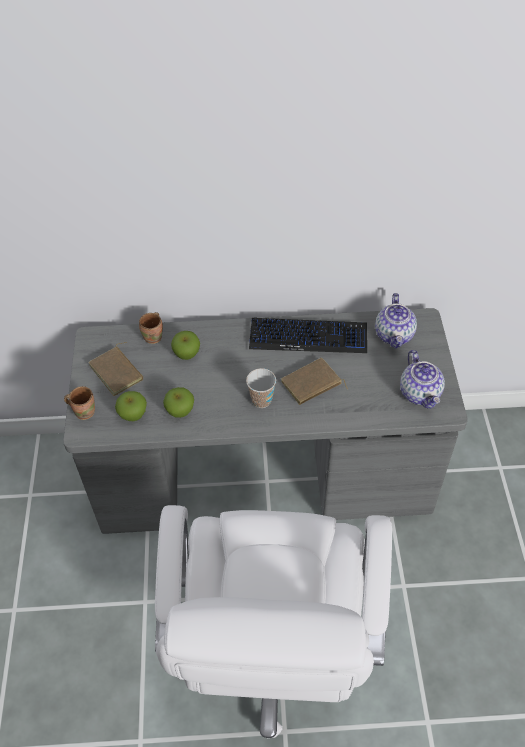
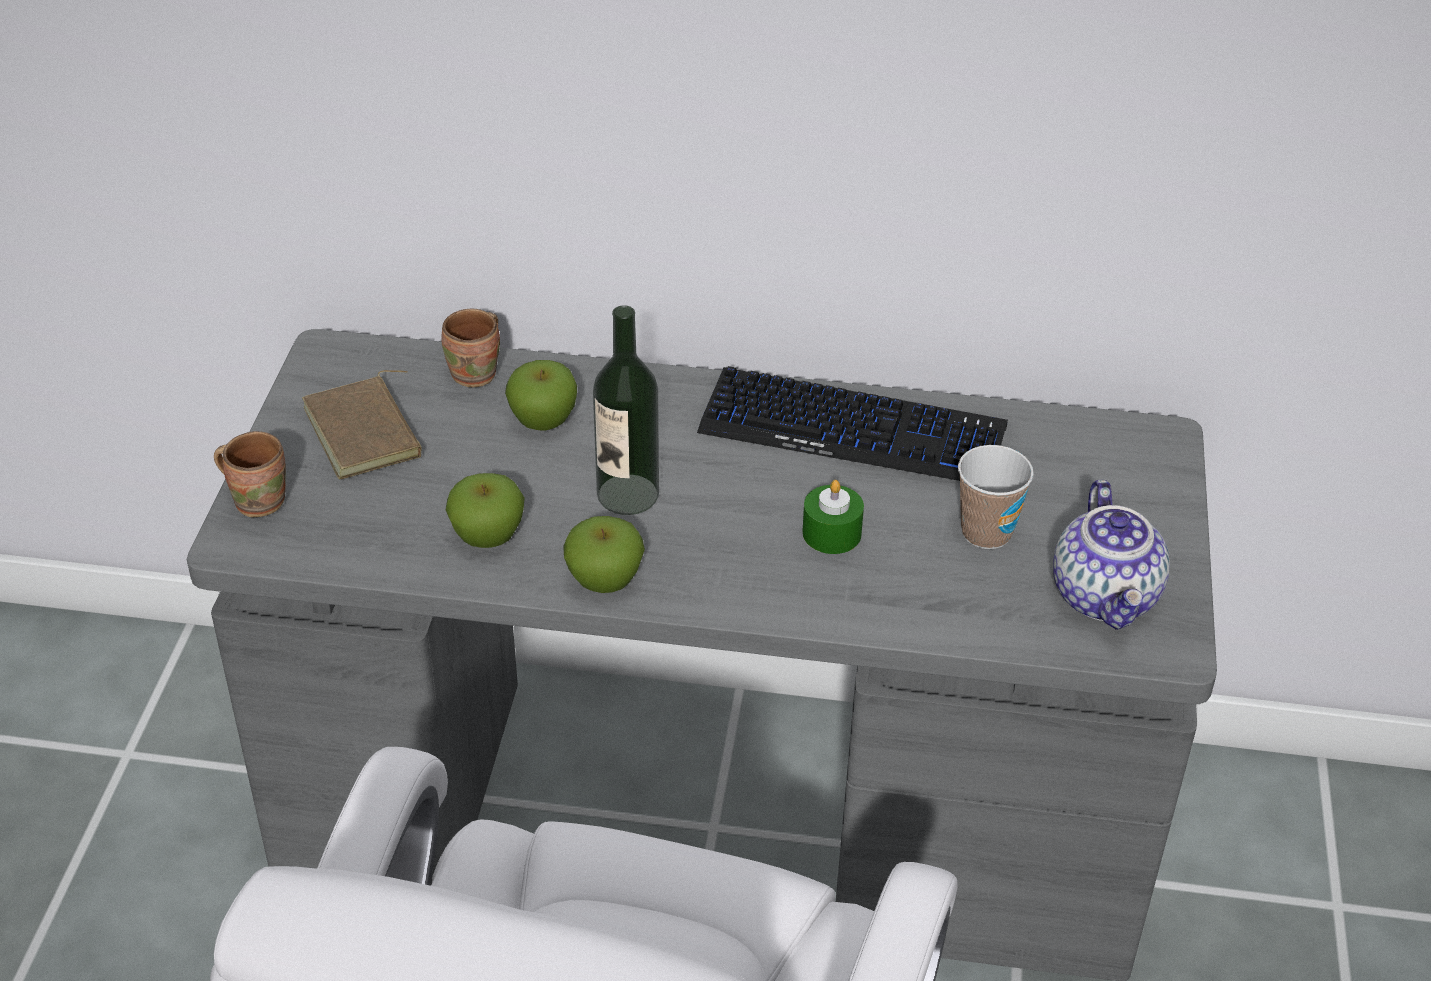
camera: 10 degrees right, 10 degrees down
(133, 415) = (372, 527): apple -> apple (604, 582)
(229, 381) = (627, 494): none -> bottle
(261, 400) = (695, 546): cup -> cup (986, 533)
(312, 384) = (831, 533): brown book -> green candle
(394, 335) = (1073, 460): teapot -> none

